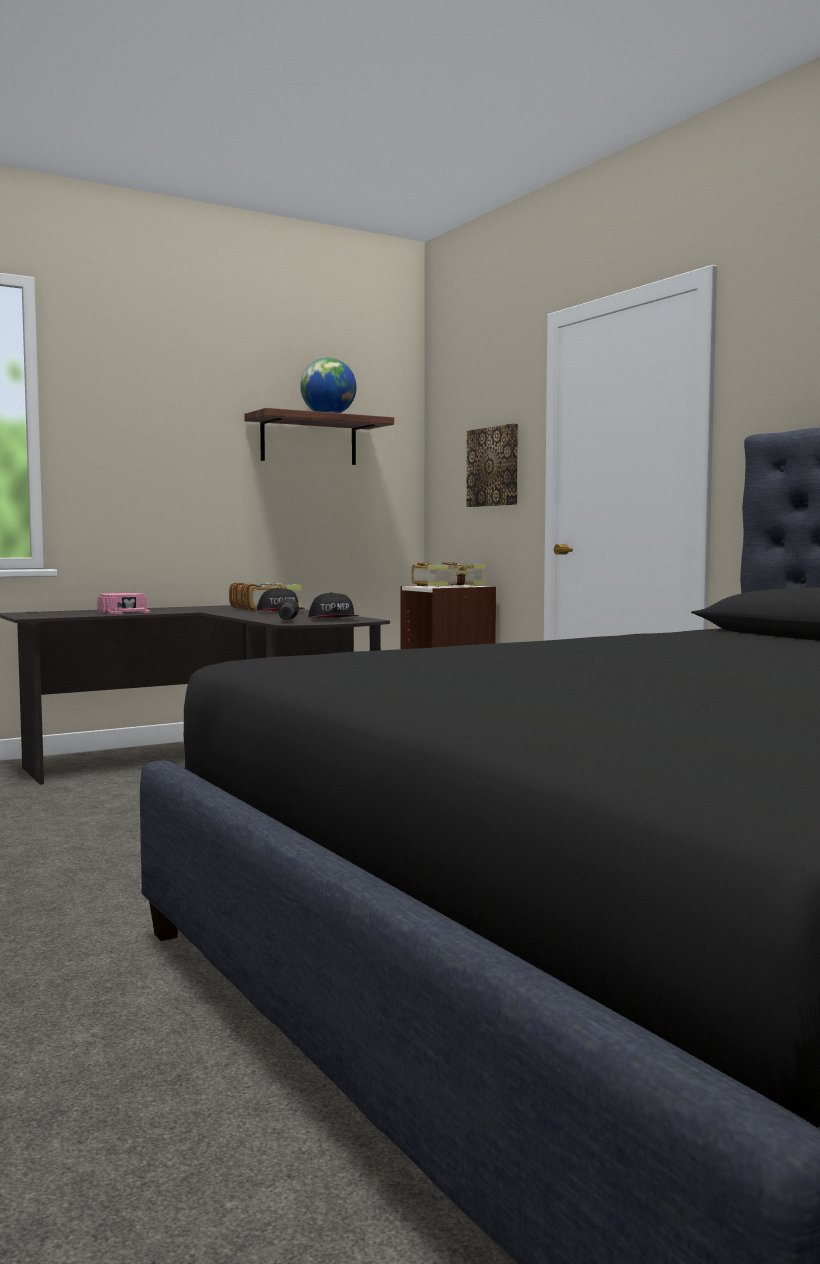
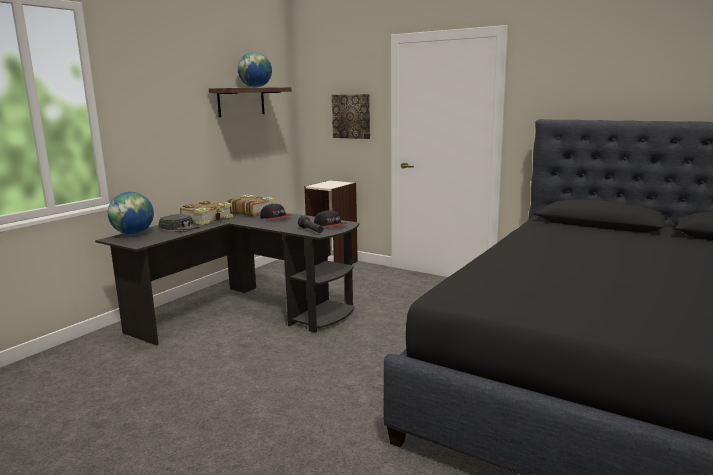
camera: 25 degrees left, 10 degrees up
(53, 611) = (133, 234): none -> globe
(125, 611) = (180, 228): pink cap -> black cap
(449, 586) = (330, 183): book -> book (208, 219)

